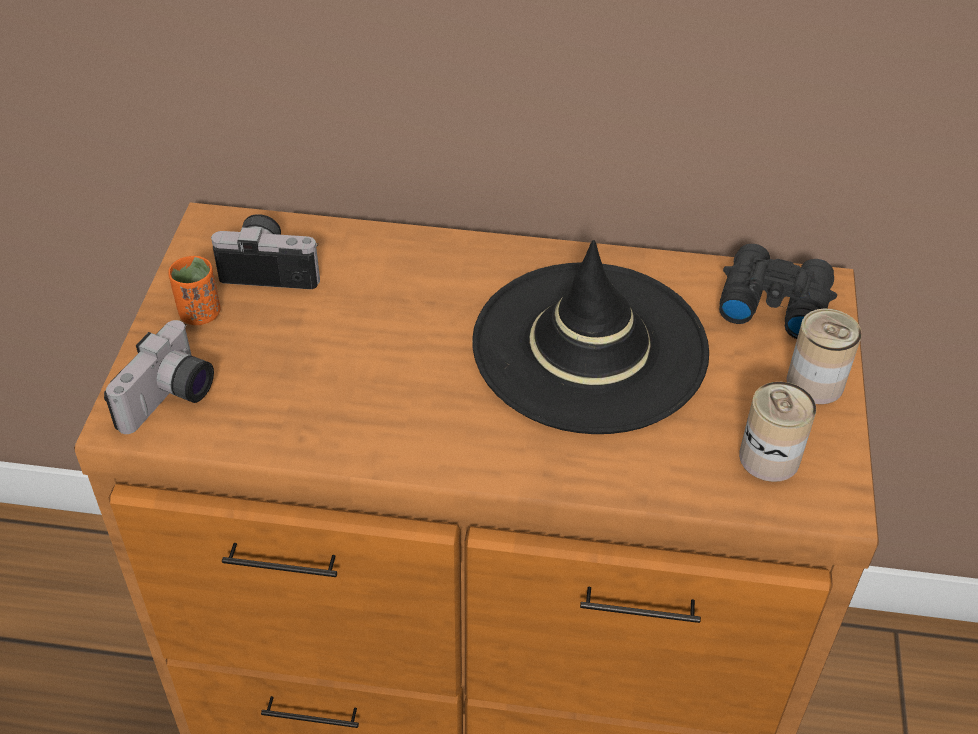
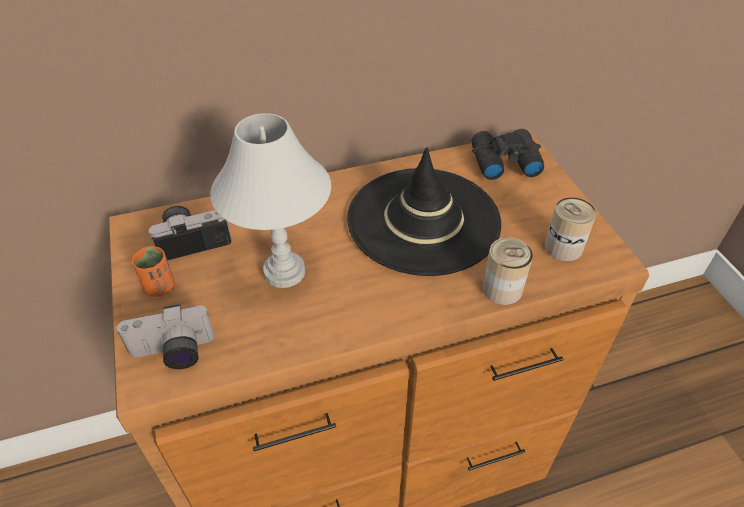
camera: 25 degrees left, 0 degrees up
(170, 400) = (173, 353): camera -> camera turned 75 degrees clockwise
(359, 351) = (285, 272): none -> white table lamp
(815, 382) = (556, 197): can -> can (502, 289)

